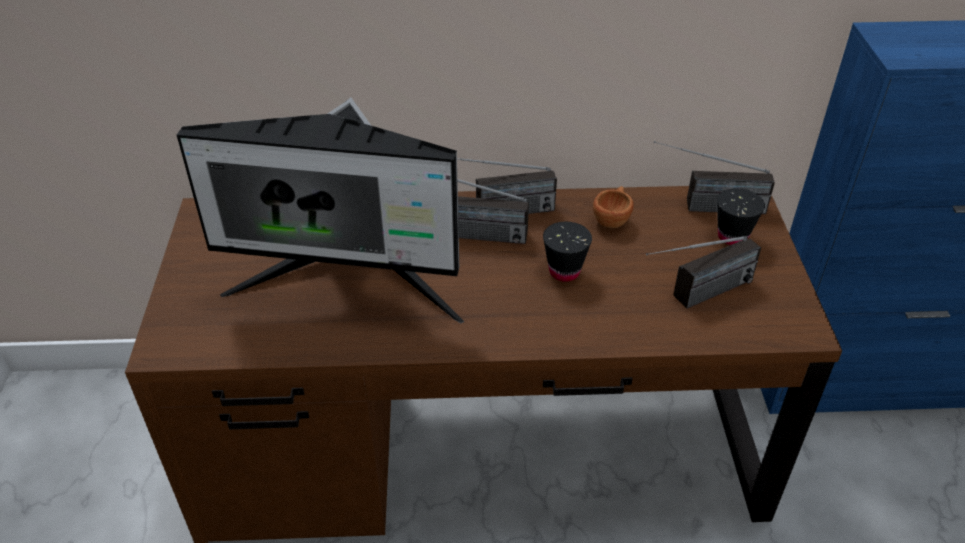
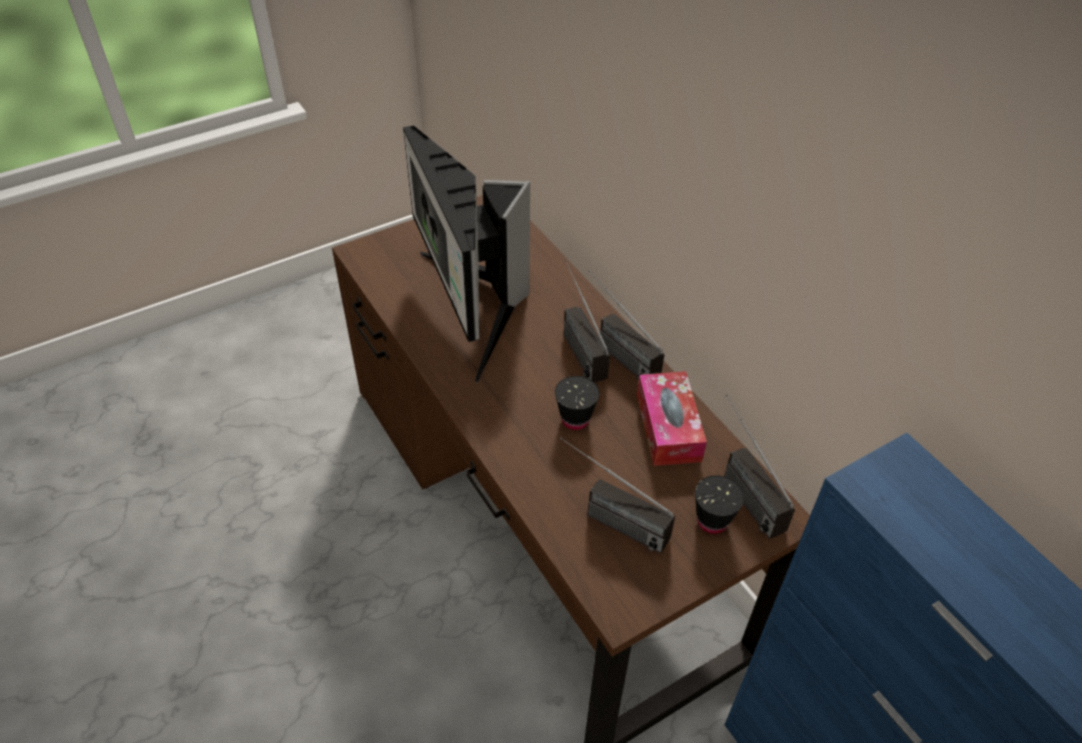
camera: 60 degrees right, 5 degrees up
(612, 218) = (668, 427): brown cup -> tissue box

